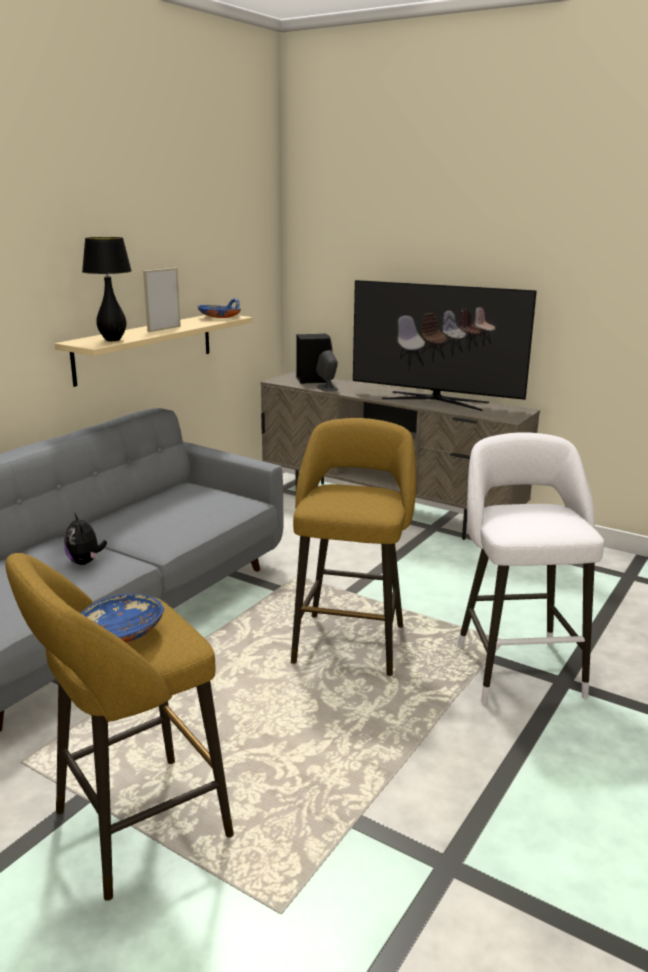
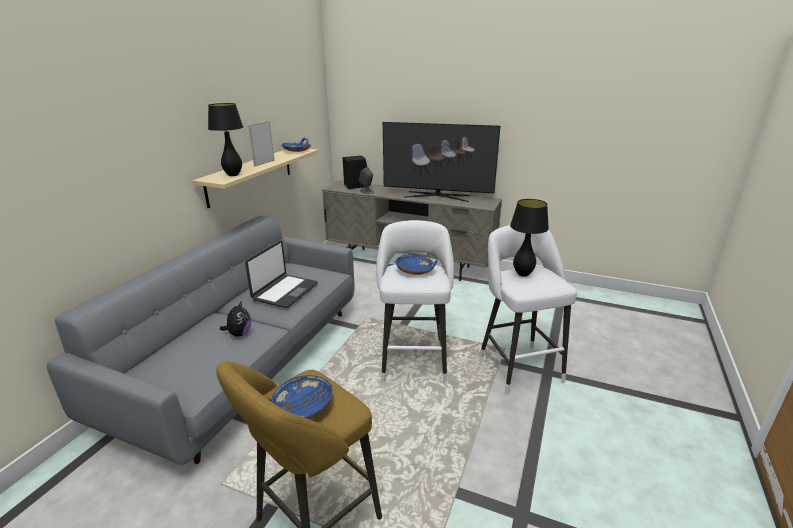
camera: 10 degrees left, 5 degrees up
(85, 562) = (239, 334): plush toy -> plush toy turned 135 degrees counterclockwise
(167, 516) = (284, 291): none -> laptop
(350, 640) = (413, 359): yellow stool -> white stool
(355, 493) = (415, 270): none -> blue bowl
(522, 510) = (522, 274): none -> black table lamp

